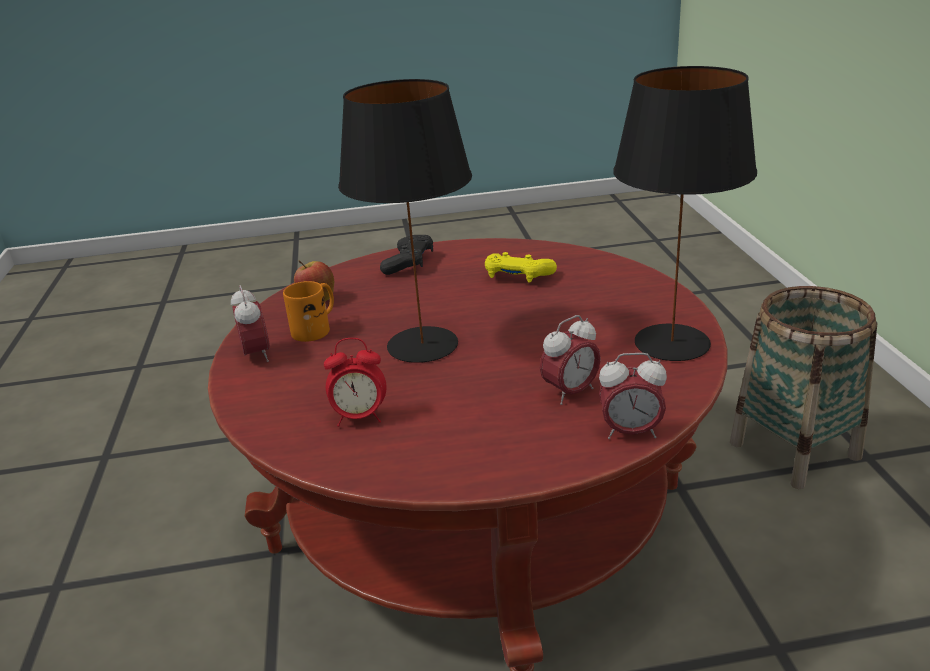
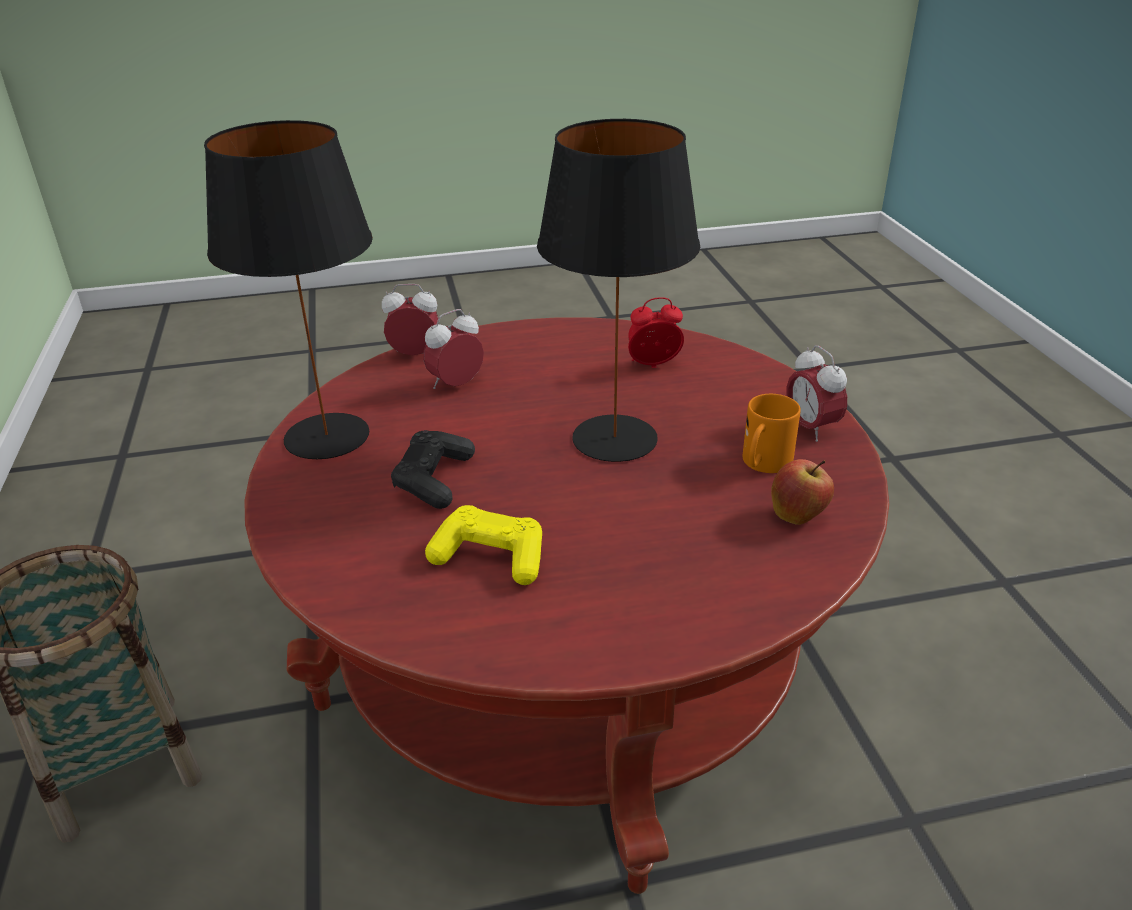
camera: 175 degrees right, 5 degrees up
(409, 263) = (684, 602): black game controller -> black game controller (434, 479)

